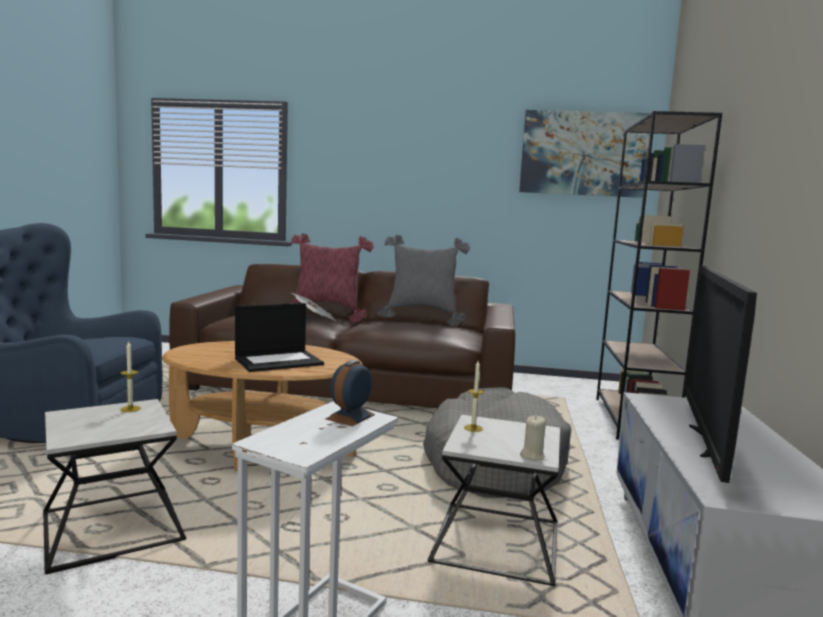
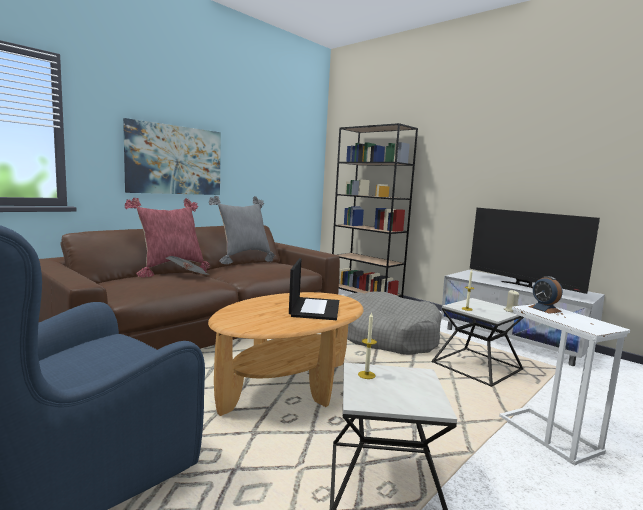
camera: 55 degrees left, 0 degrees up
(583, 154) = (292, 137): picture -> picture (175, 160)

